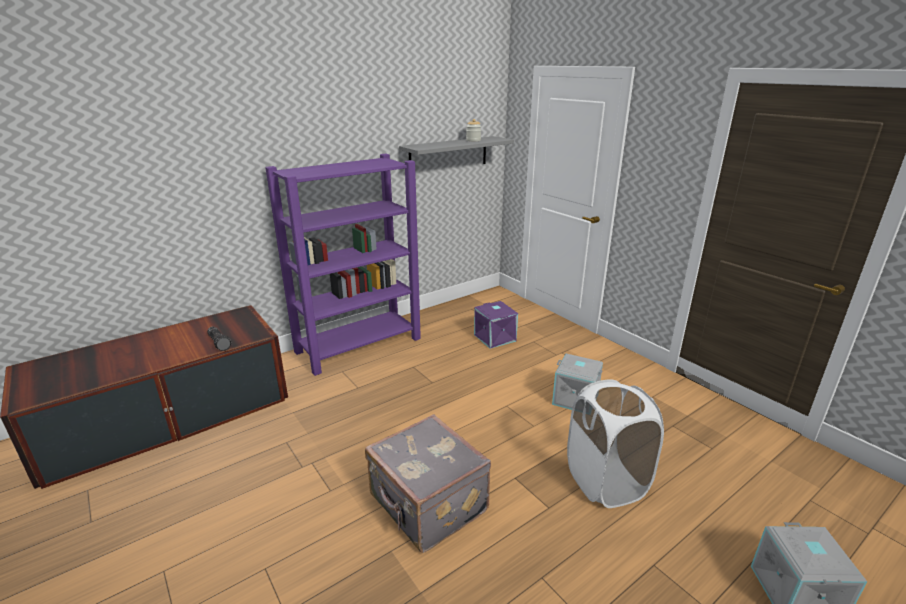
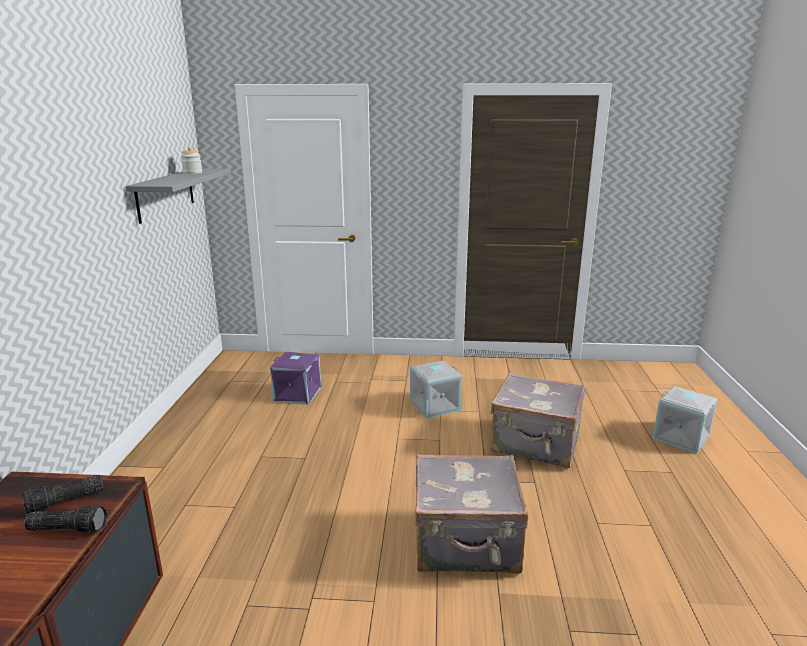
camera: 50 degrees left, 5 degrees down
(238, 330) = (64, 502): none -> flashlight
(359, 345) = (157, 471): purple bookcase -> none
(606, 482) = (535, 444): white laundry basket -> grey suitcase

